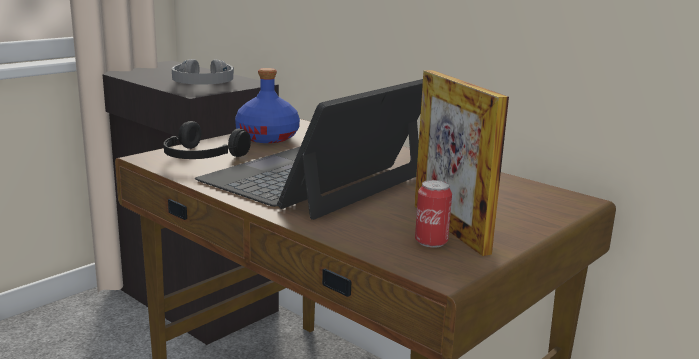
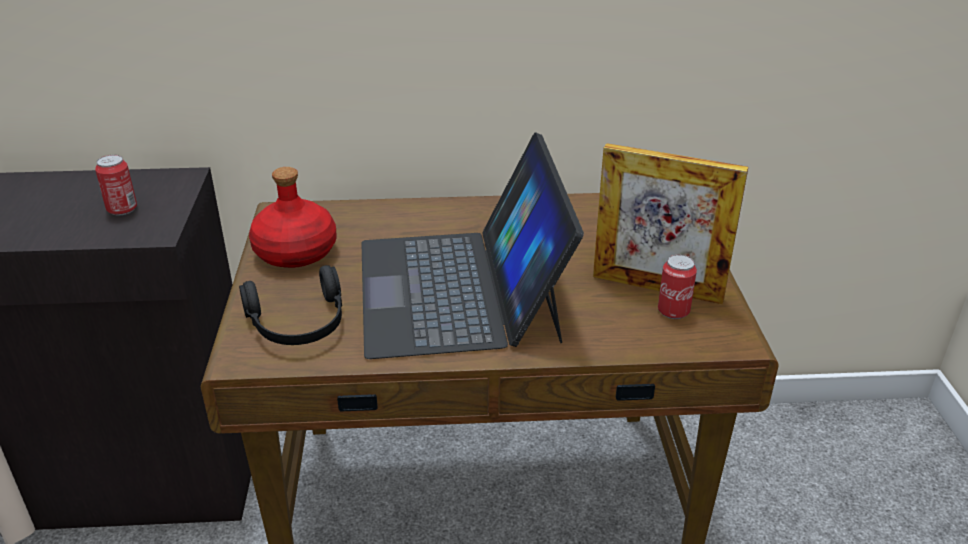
camera: 45 degrees left, 15 degrees up
(203, 84) = (122, 209): grey headphones -> can
(268, 137) = (295, 252): blue bottle -> red bottle

